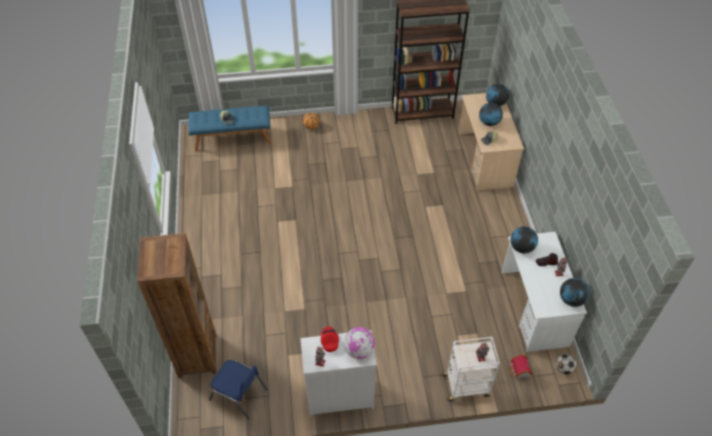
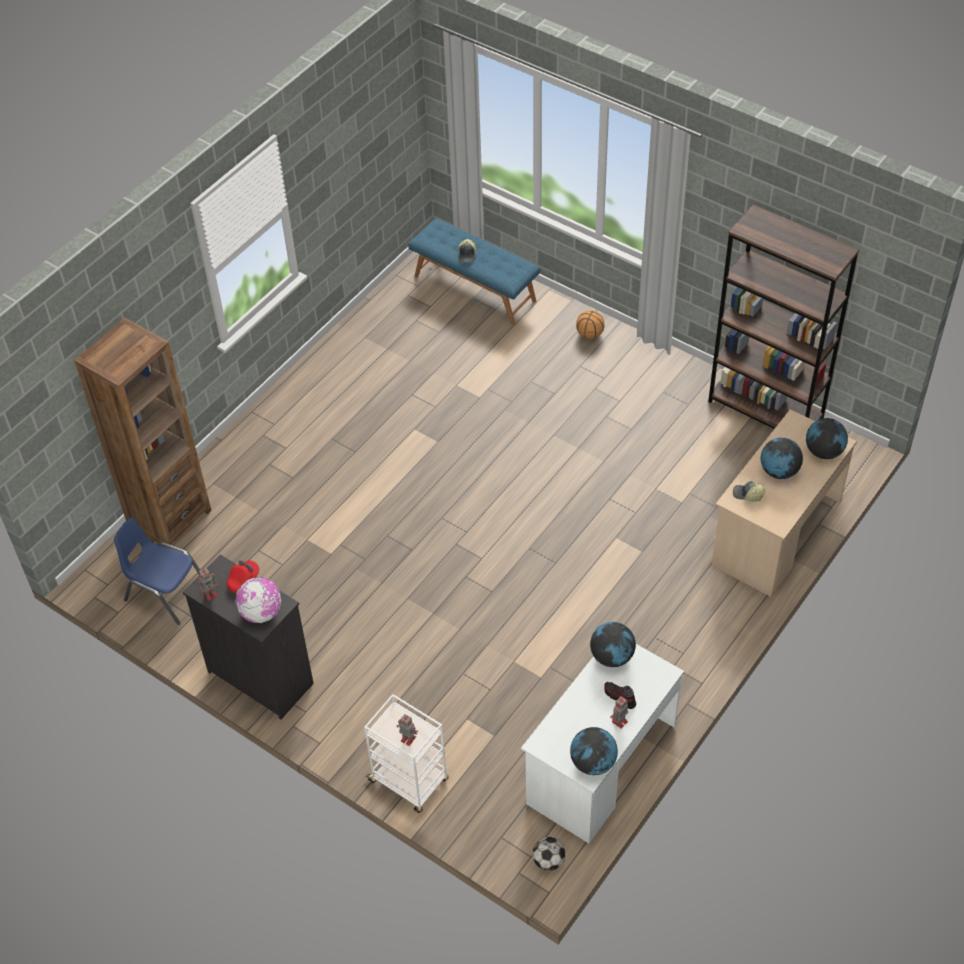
camera: 45 degrees right, 0 degrees up
(239, 394) = (165, 592): blue chair -> blue chair turned 135 degrees clockwise
(339, 396) = (260, 677): white dresser -> black dresser
(518, 371) = (489, 818): toy house -> none

